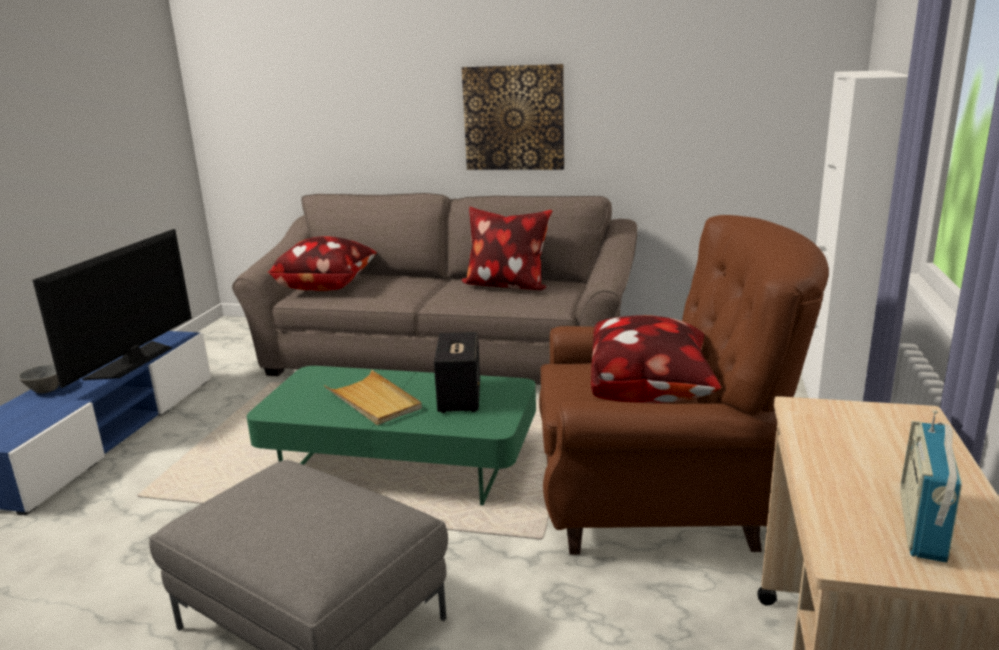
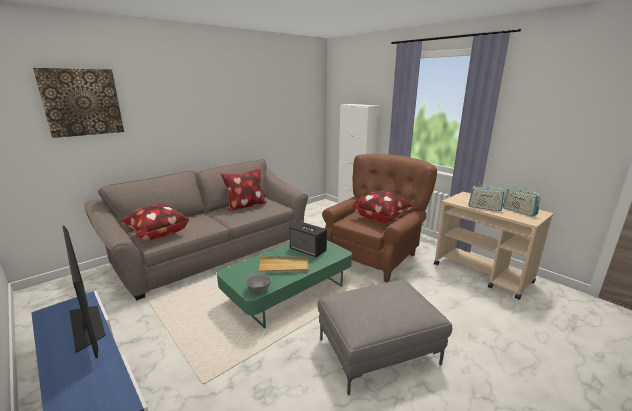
camera: 55 degrees left, 0 degrees up
(48, 389) = (58, 373): grey bowl -> grey bowl (259, 289)
(514, 118) = (212, 129): picture -> picture (82, 102)
(832, 462) = (484, 208): none -> radio

